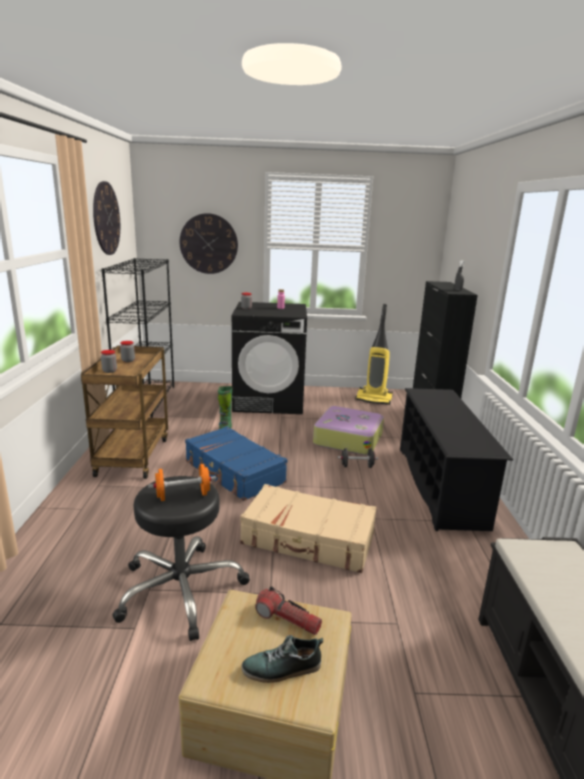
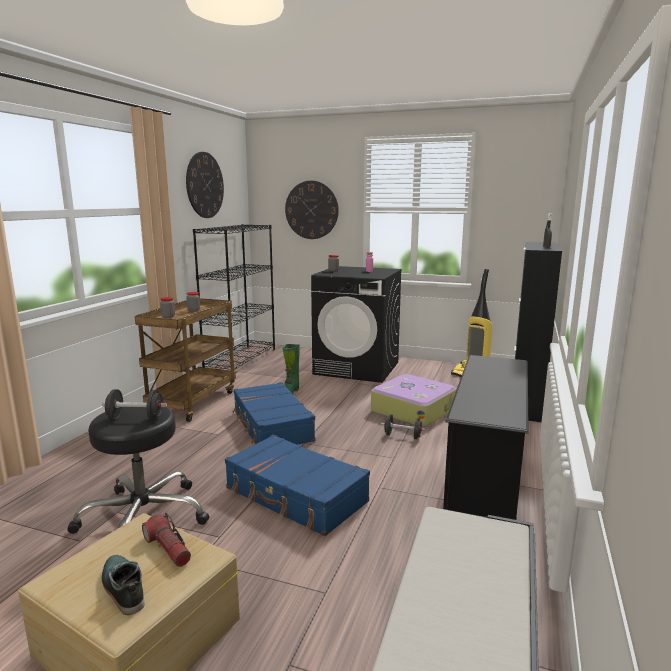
camera: 20 degrees right, 5 degrees down
(183, 495) = (136, 418): orange dumbbell -> black dumbbell
(282, 668) = (122, 588): shoe -> shoe turned 45 degrees clockwise
(308, 539) = (295, 496): beige suitcase -> blue suitcase

